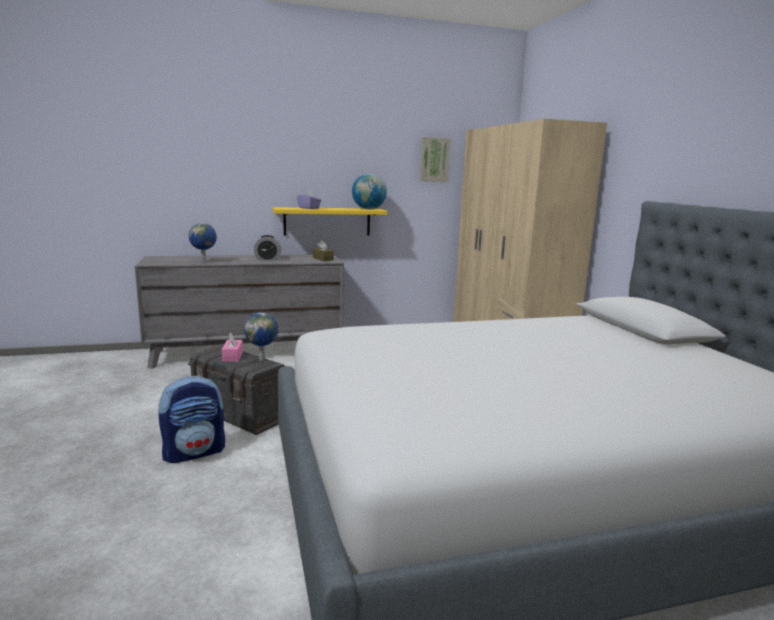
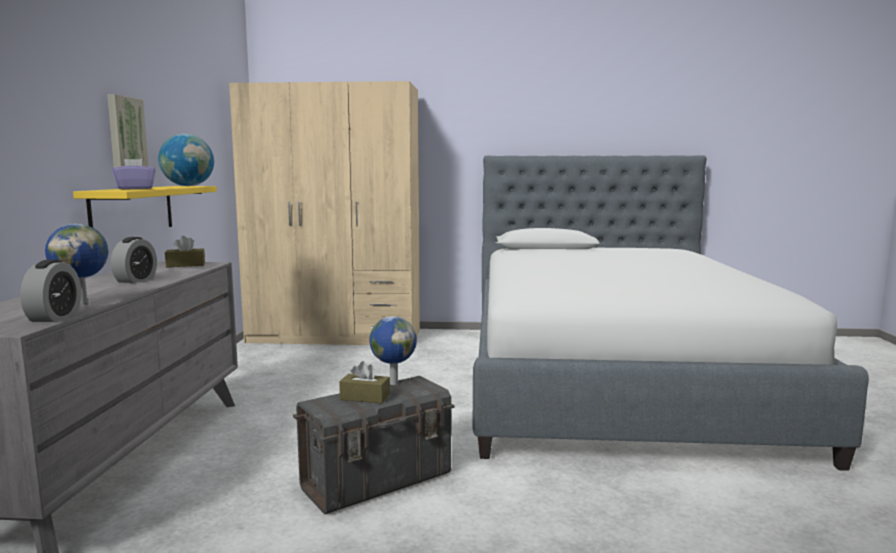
camera: 70 degrees left, 5 degrees down
(171, 263) = (54, 317): none -> alarm clock
(194, 452) = (476, 516): backpack -> none
(232, 356) = (365, 397): pink tissue box -> brown tissue box
(434, 159) = (207, 118): picture -> picture (125, 134)

